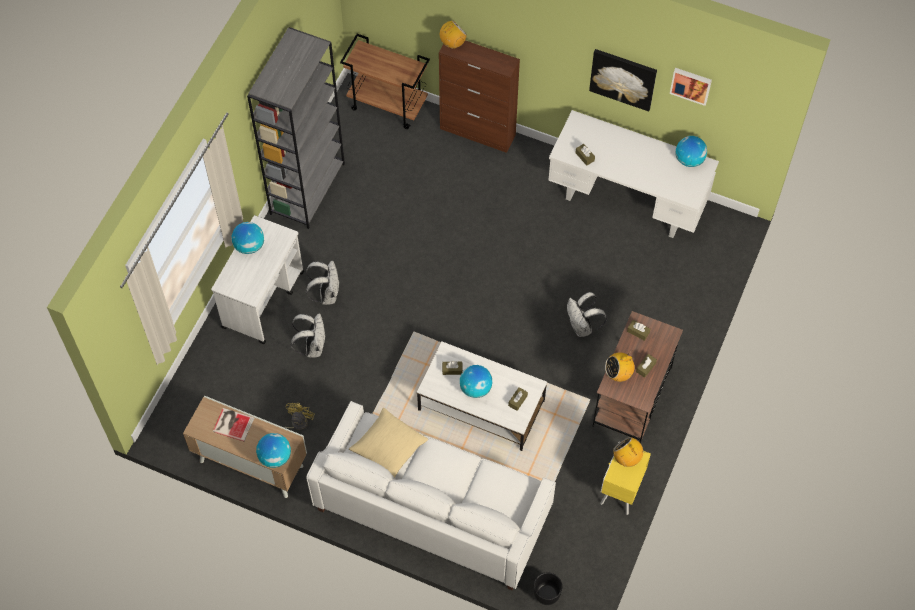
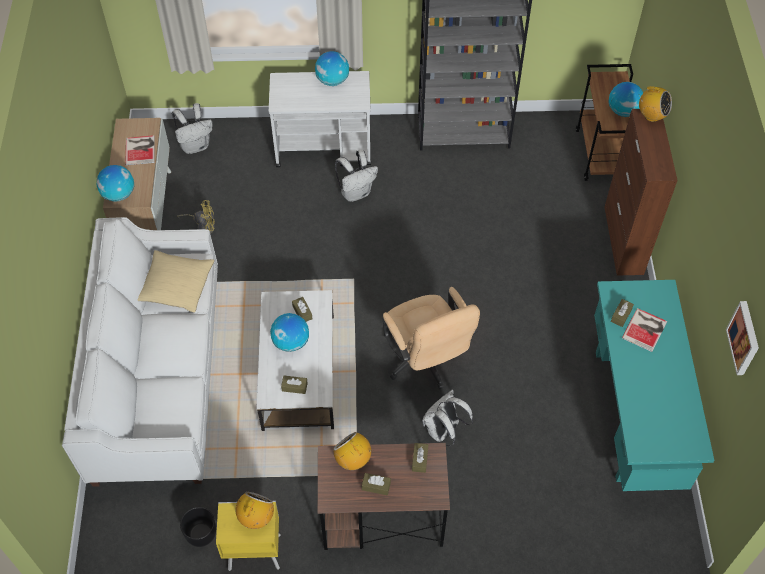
camera: 65 degrees right, 5 degrees down
(312, 347) = (293, 205): white backpack -> white backpack (195, 146)
(517, 313) = (425, 361): none -> beige office chair
(546, 594) = (100, 522): black planter -> black planter (201, 533)
(603, 148) = (645, 329): none -> book
(623, 78) = (715, 277): picture -> none
(627, 201) = (633, 414): white desk -> turquoise desk
(689, 160) = (692, 426): globe -> globe (623, 111)

